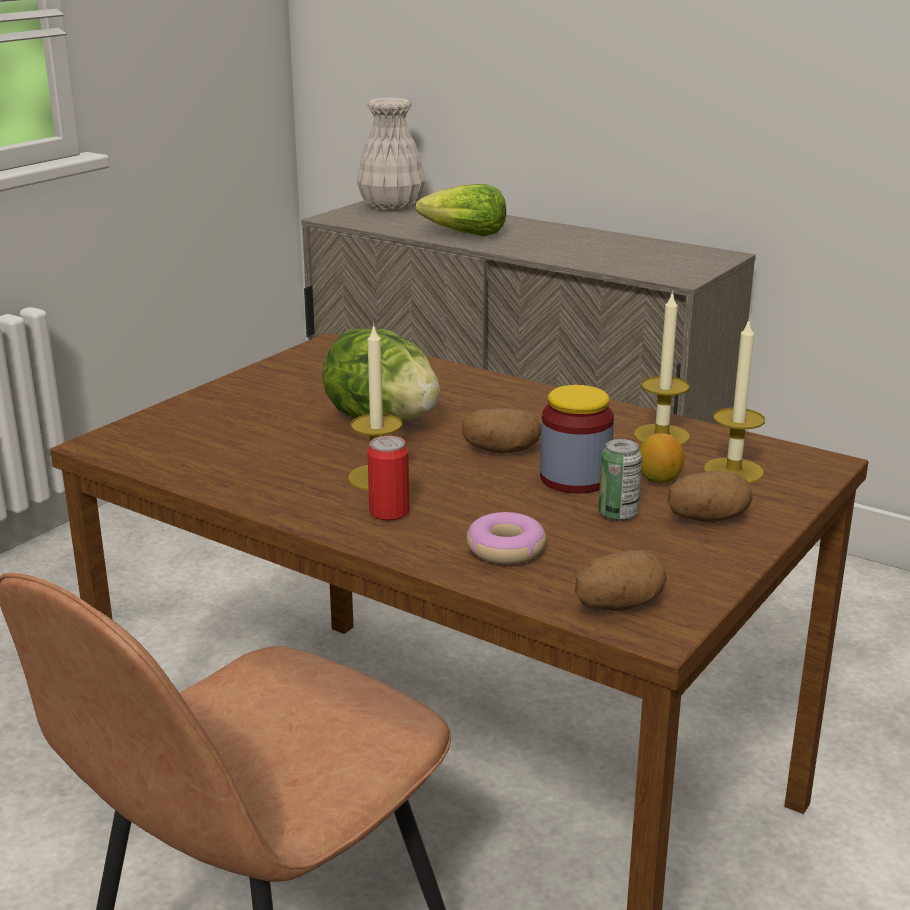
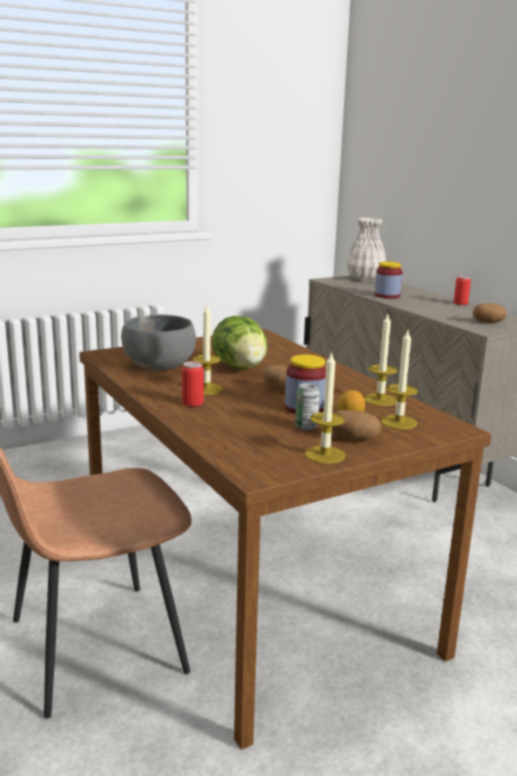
camera: 25 degrees right, 5 degrees down
(238, 446) = (159, 365): none -> grey bowl
(464, 235) = (387, 295): lettuce -> jar
(506, 549) = (227, 428): donut -> none
(586, 232) = (460, 303): none -> can
(619, 605) = (251, 462): potato -> potato (488, 322)
(704, 559) = (325, 455): none -> candle

